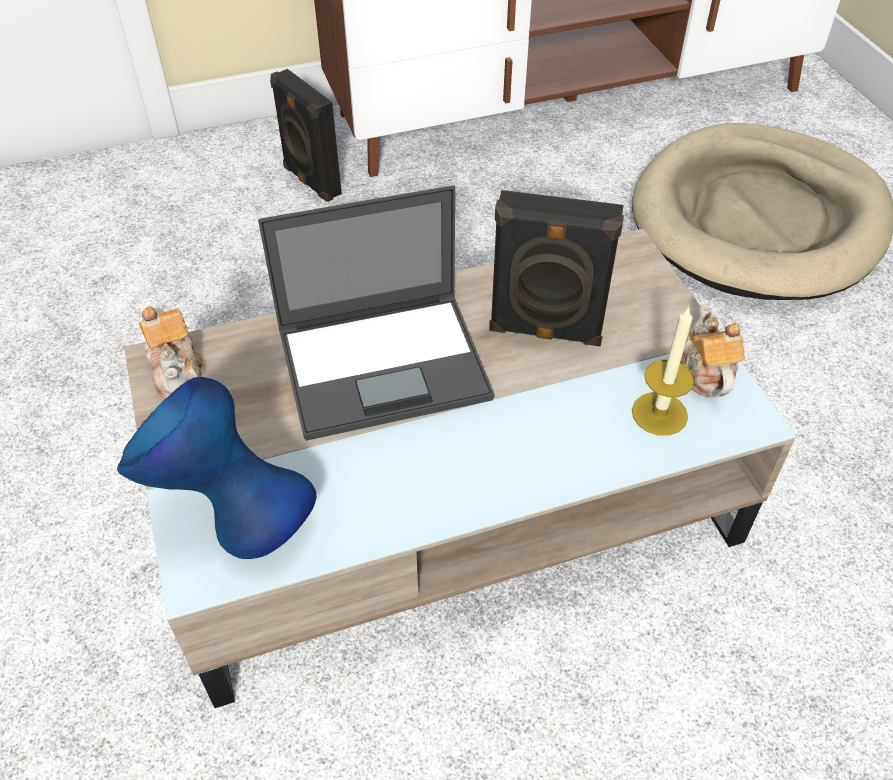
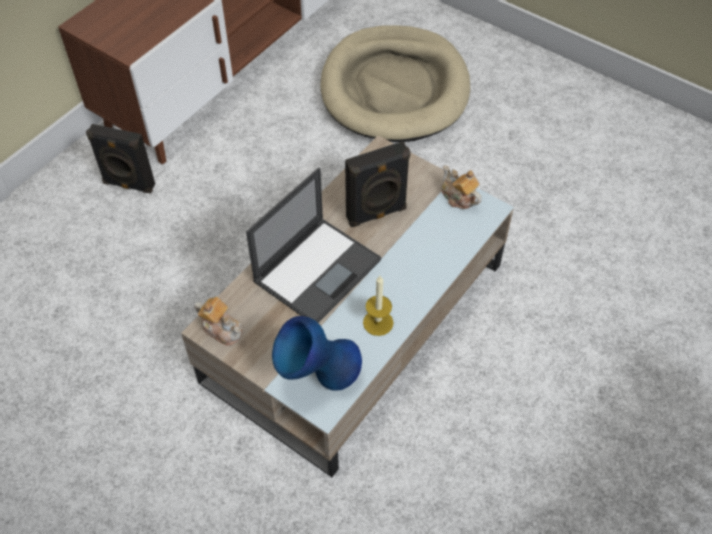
camera: 35 degrees left, 5 degrees up
(659, 413) = (454, 227): candle -> candle (378, 322)

